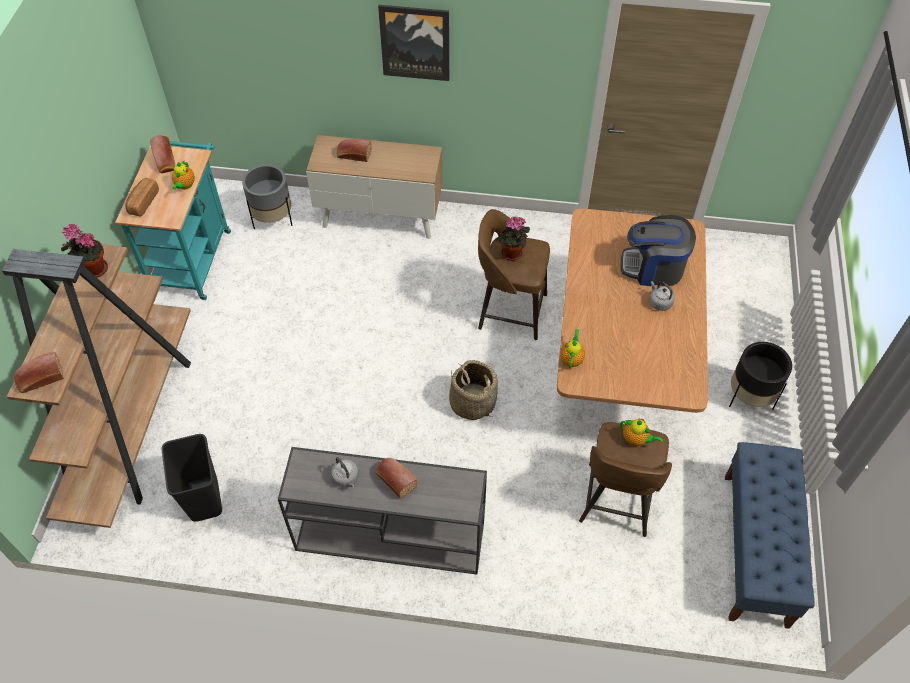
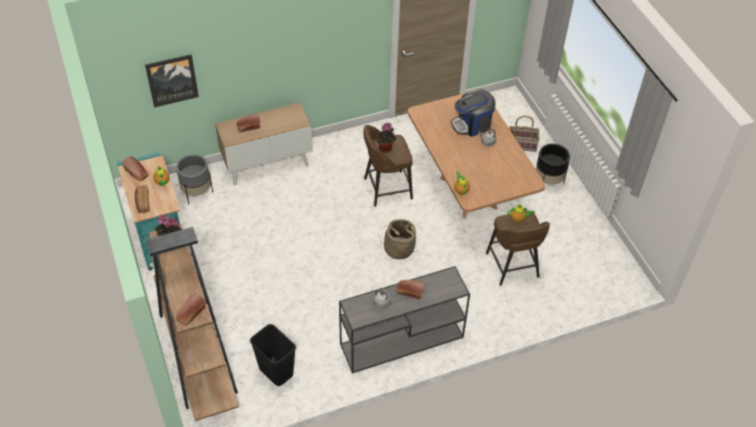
camera: 30 degrees left, 5 degrees down
(415, 42) = (278, 39): picture -> picture (172, 80)
(744, 326) = (522, 144): none -> basket
(755, 549) = (597, 258): blue bench -> none

